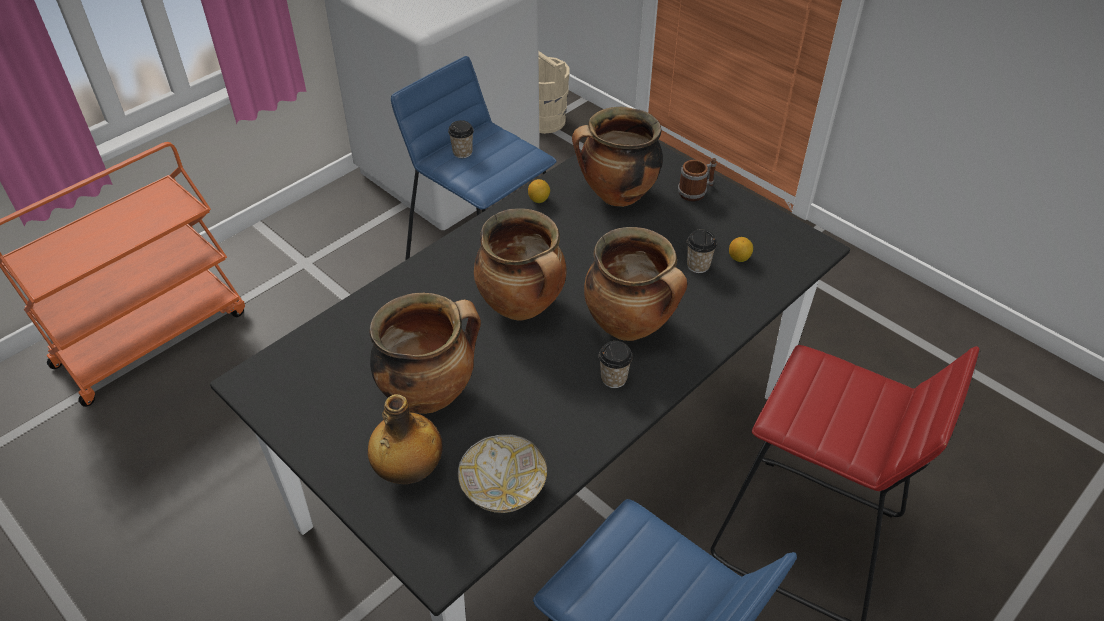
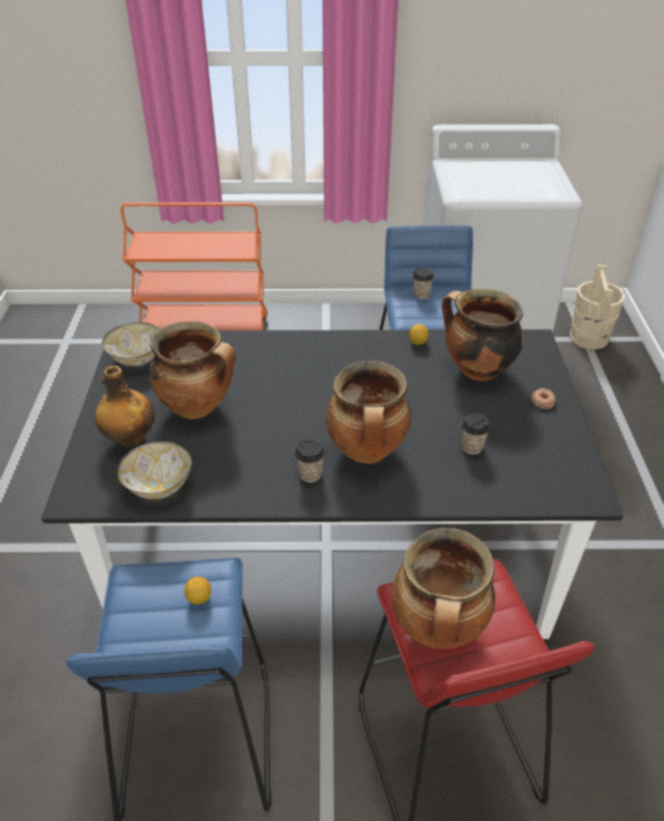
camera: 45 degrees right, 5 degrees down
(289, 391) = (136, 358): none -> bowl
(523, 306) = (317, 397): cooking pot -> cooking pot (438, 630)
(696, 192) = (542, 401): mug -> donut
(739, 258) = (511, 462): lemon -> lemon (199, 598)

